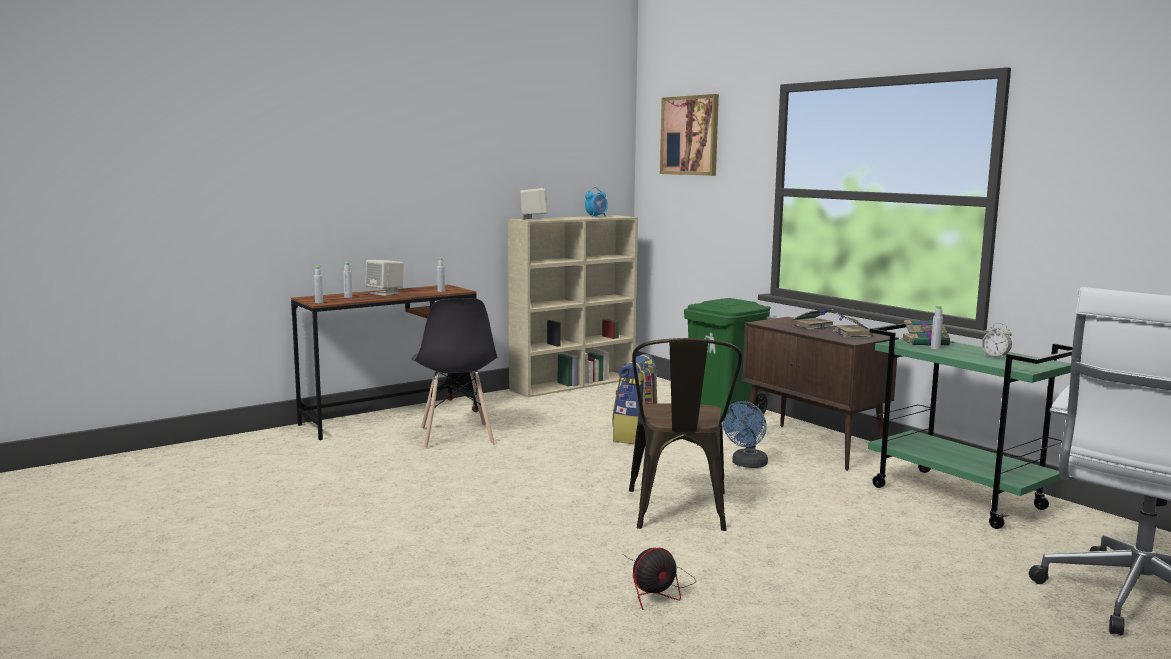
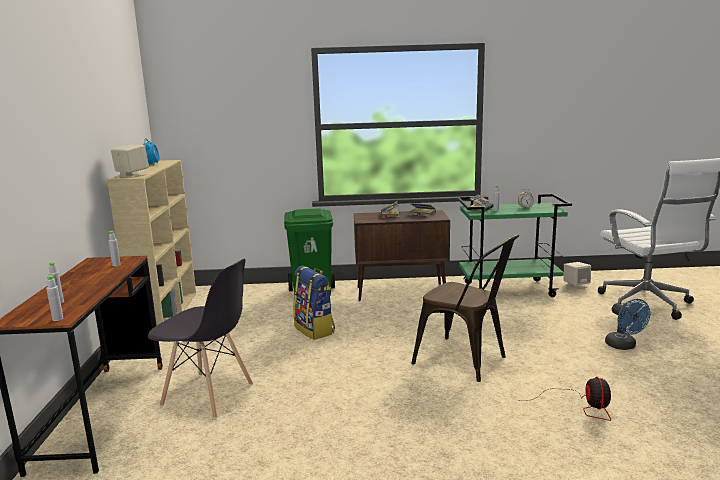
camera: 55 degrees left, 5 degrees up
(385, 293) = (76, 285): beige speaker -> beige speaker (576, 286)
(690, 135) = (217, 87): picture -> none
(747, 465) = (408, 316): blue fan -> blue fan (624, 346)

